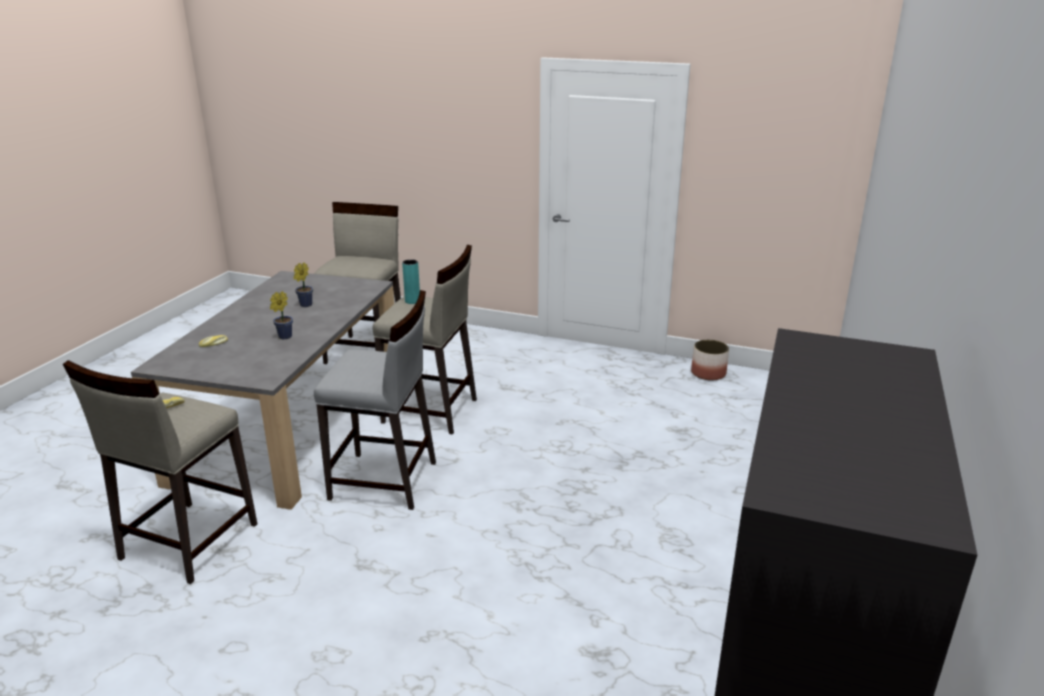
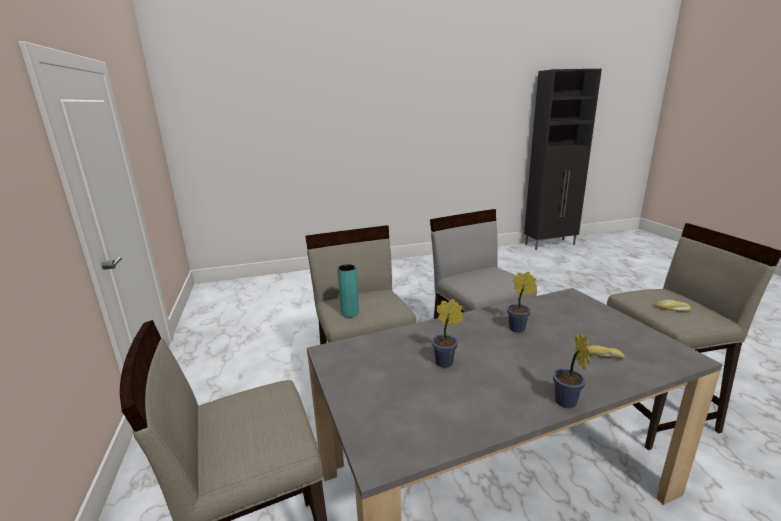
camera: 125 degrees left, 5 degrees down
(222, 316) = (566, 404): none -> potted plant
(708, 373) = (204, 315): planter -> none

